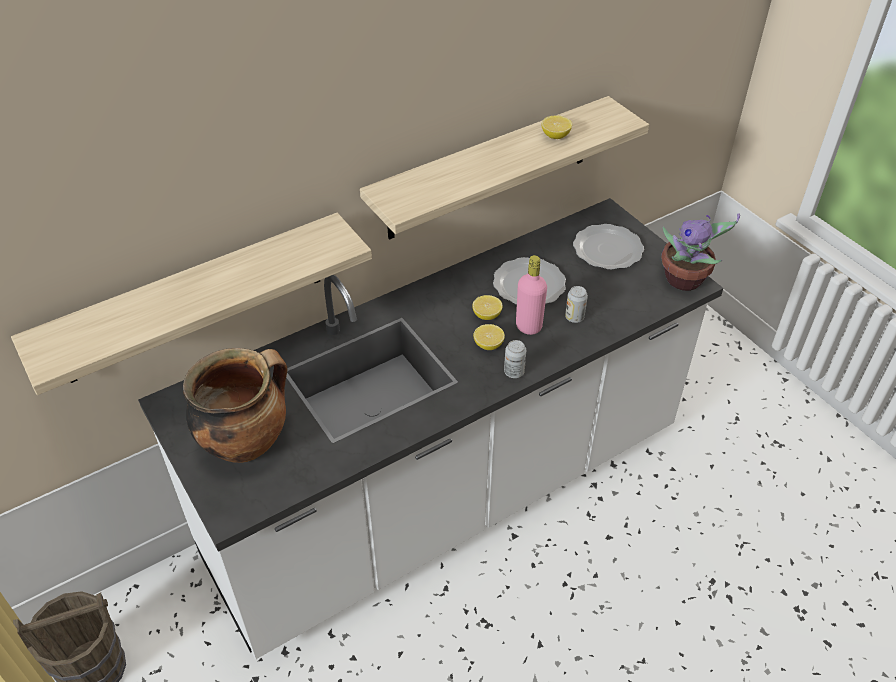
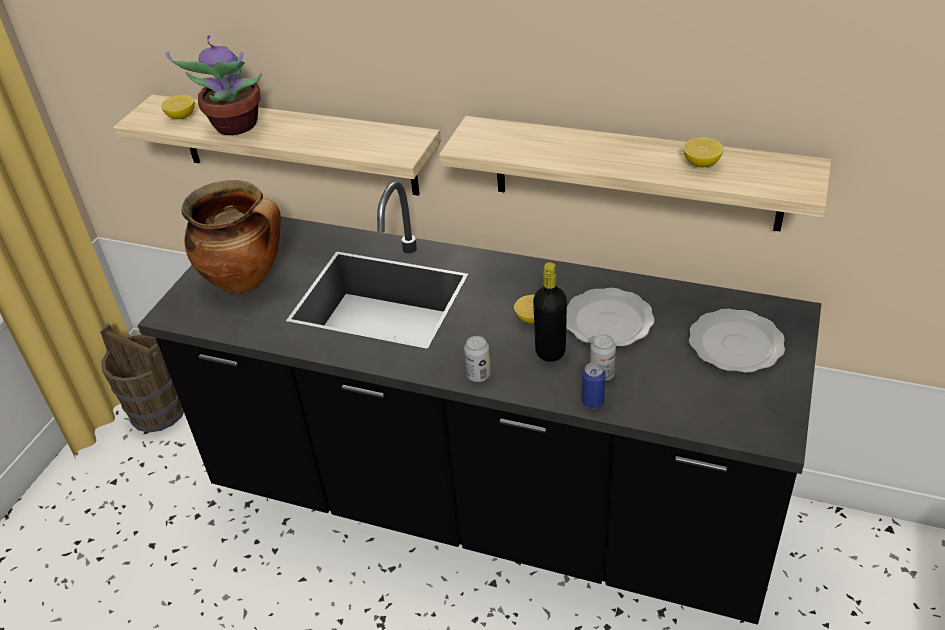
camera: 55 degrees right, 5 degrees down
(448, 496) = (487, 505): white counter -> black counter
(488, 345) = (494, 340): lemon -> lemon (181, 116)
(528, 326) = (550, 351): pink bottle -> black bottle
(594, 336) = (593, 402): none -> can
(685, 280) = (770, 426): potted plant -> potted plant (235, 127)

